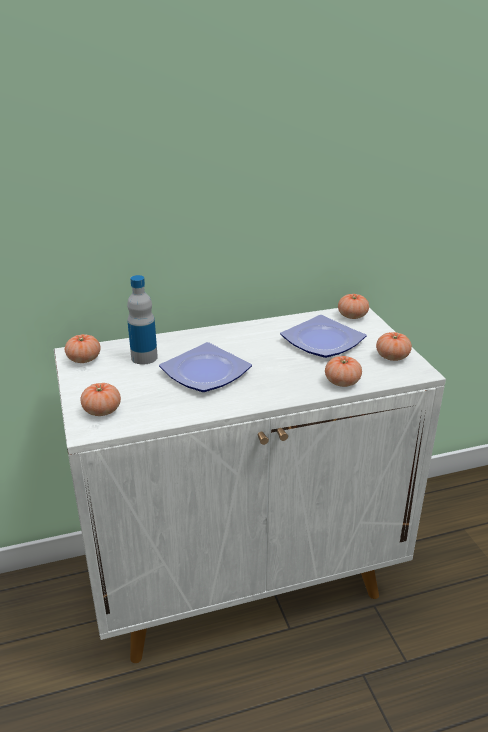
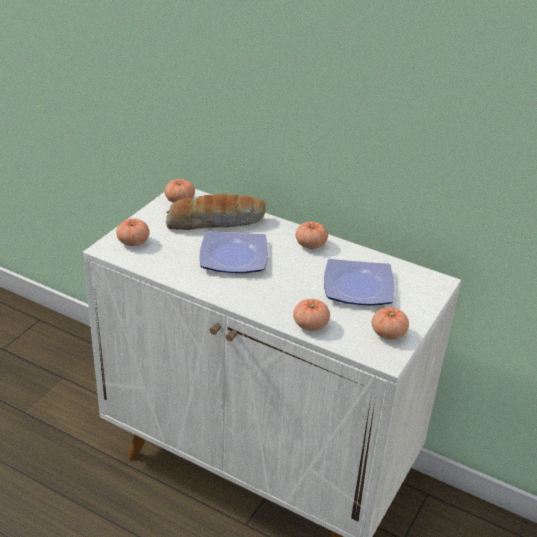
camera: 45 degrees right, 5 degrees up
(144, 357) = (215, 221): bottle -> bread
(352, 316) = (425, 282): tomato -> tomato (310, 244)

